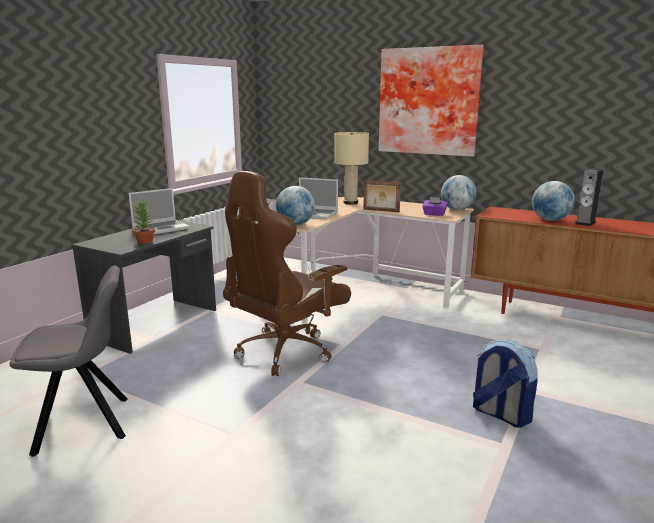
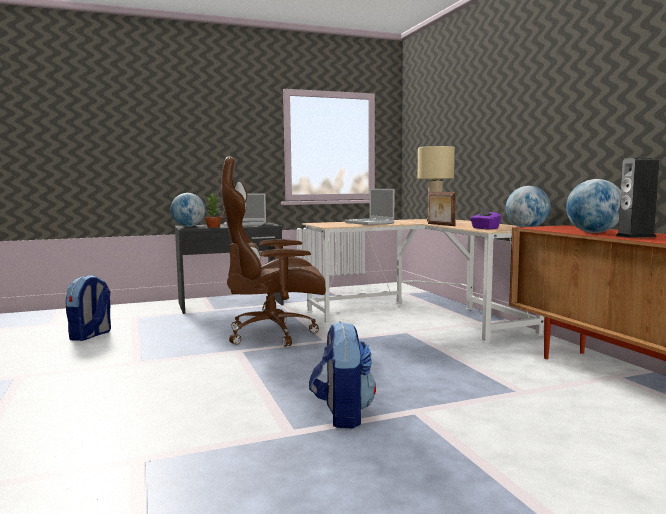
camera: 40 degrees right, 10 degrees down
(84, 424) = (90, 335): grey chair -> backpack
(295, 225) = (330, 225): globe -> globe (188, 226)
(429, 101) = (515, 107): picture -> none

